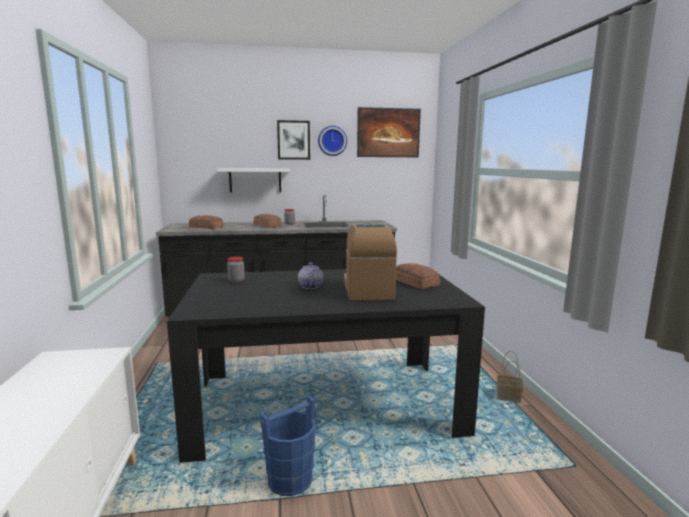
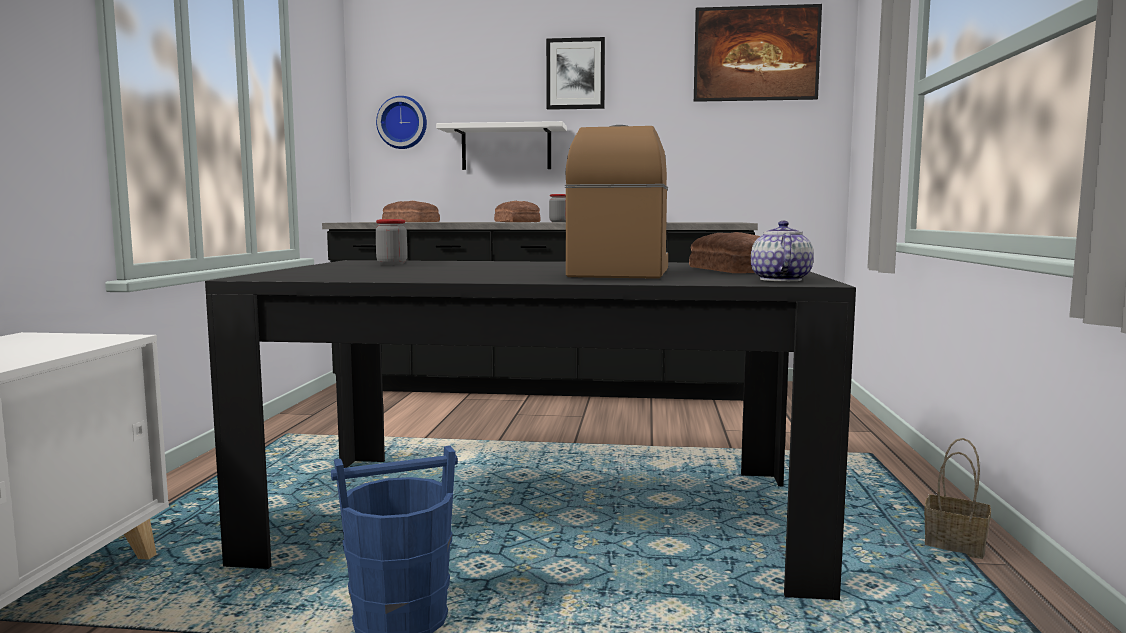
camera: 15 degrees right, 5 degrees down
(310, 286) = (514, 268): teapot -> teapot (780, 280)
(332, 141) = (646, 73): wall clock -> wall clock (403, 123)

